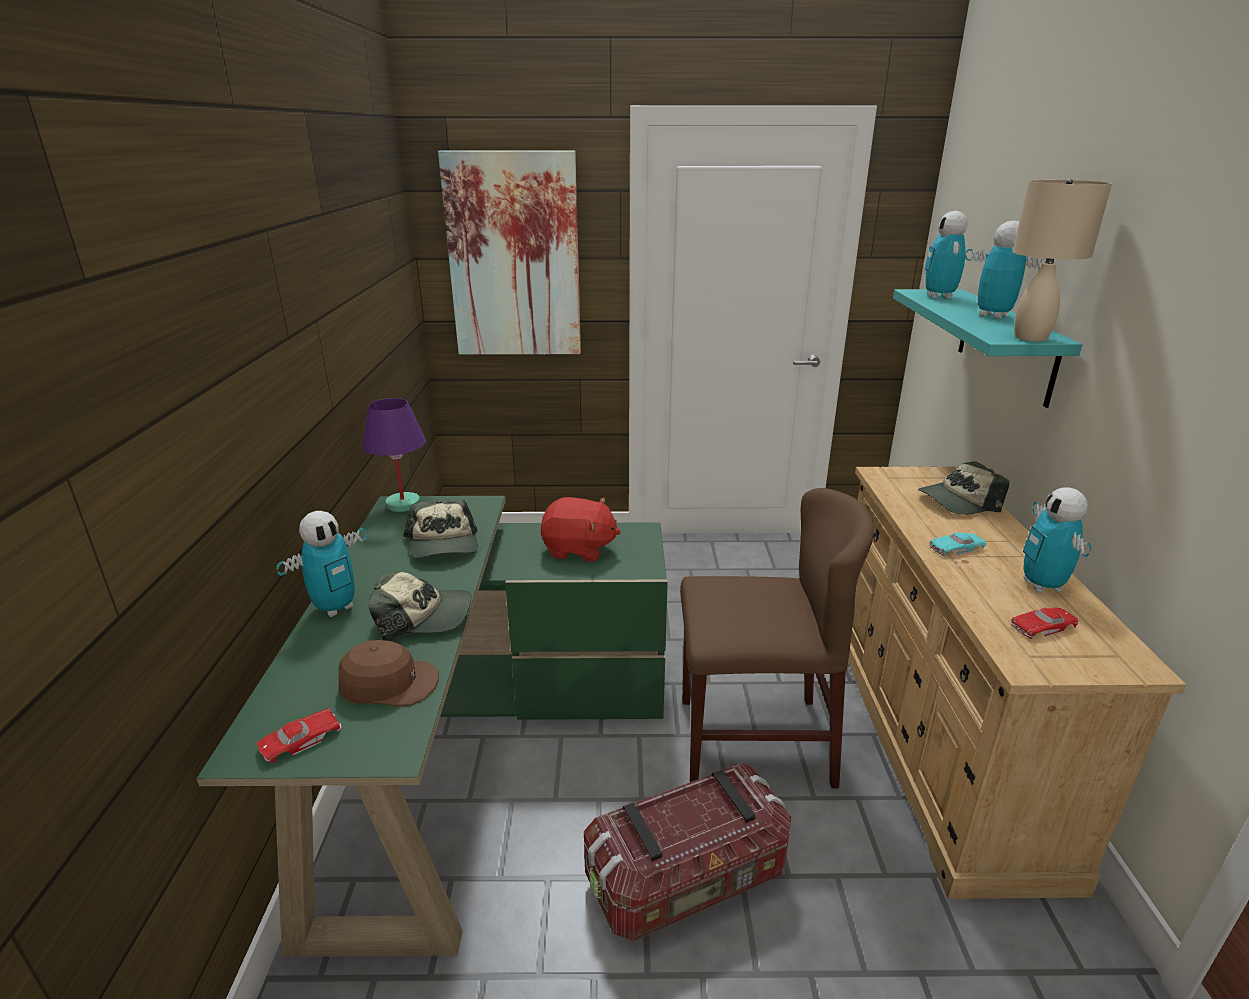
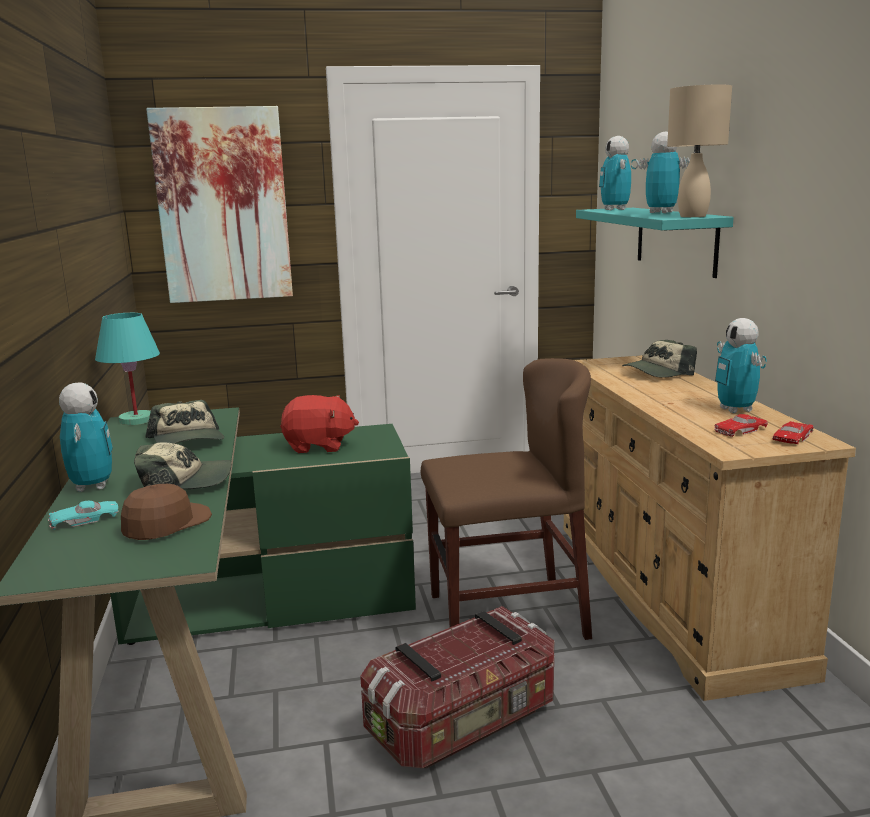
camera: 10 degrees left, 10 degrees down
(301, 740) = (89, 563): red toy car -> red toy car (792, 437)
(336, 608) = (92, 486): toy robot -> toy robot turned 45 degrees counterclockwise
(389, 684) = (166, 524): brown cap -> brown cap turned 45 degrees counterclockwise
(403, 504) = (136, 420): purple table lamp -> turquoise table lamp
(956, 548) = (661, 396): turquoise toy car -> turquoise toy car (84, 519)

